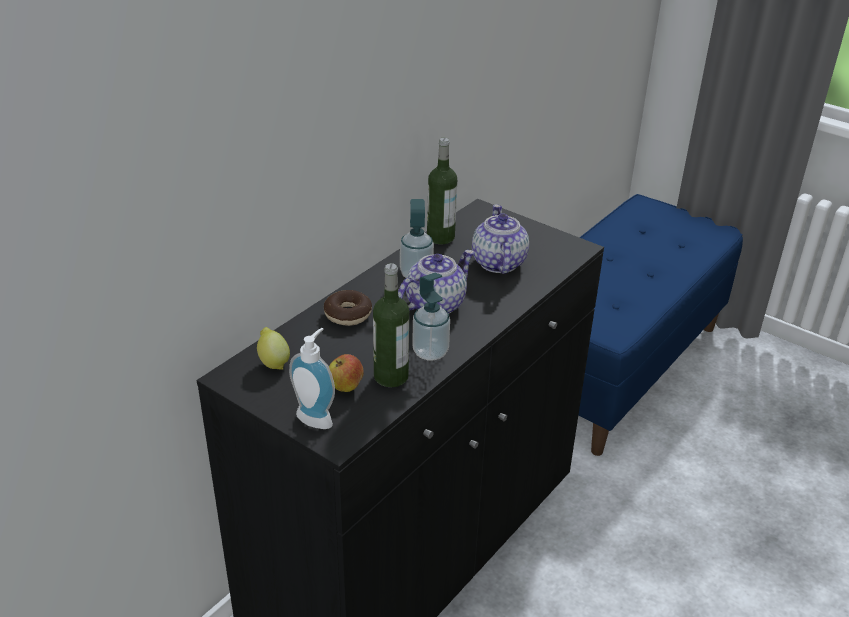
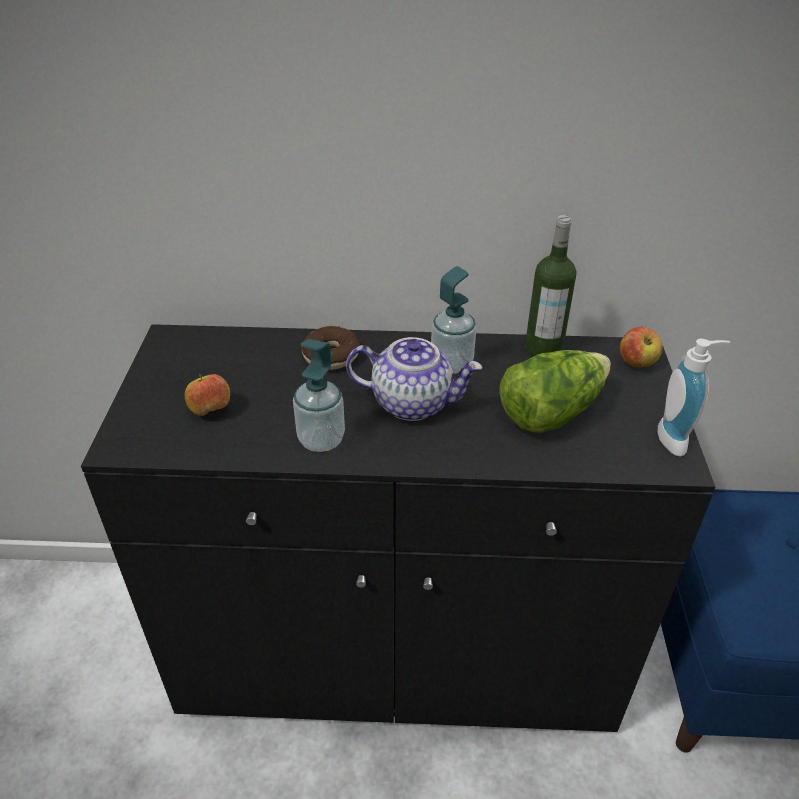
camera: 55 degrees right, 5 degrees up
(273, 362) = (211, 350): lemon -> none
(317, 417) = (147, 415): soap dispenser -> soap dispenser (677, 439)
(391, 376) = (252, 432): bottle -> none
(490, 216) = (637, 363): none -> apple
(497, 262) = (551, 411): teapot -> lettuce

